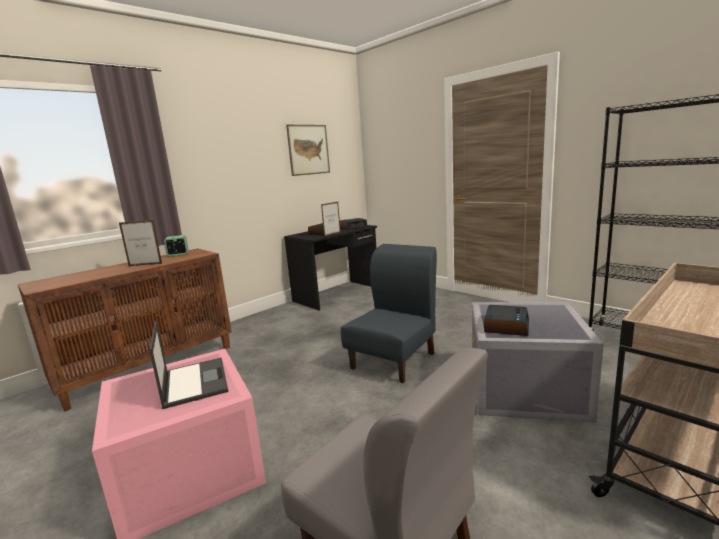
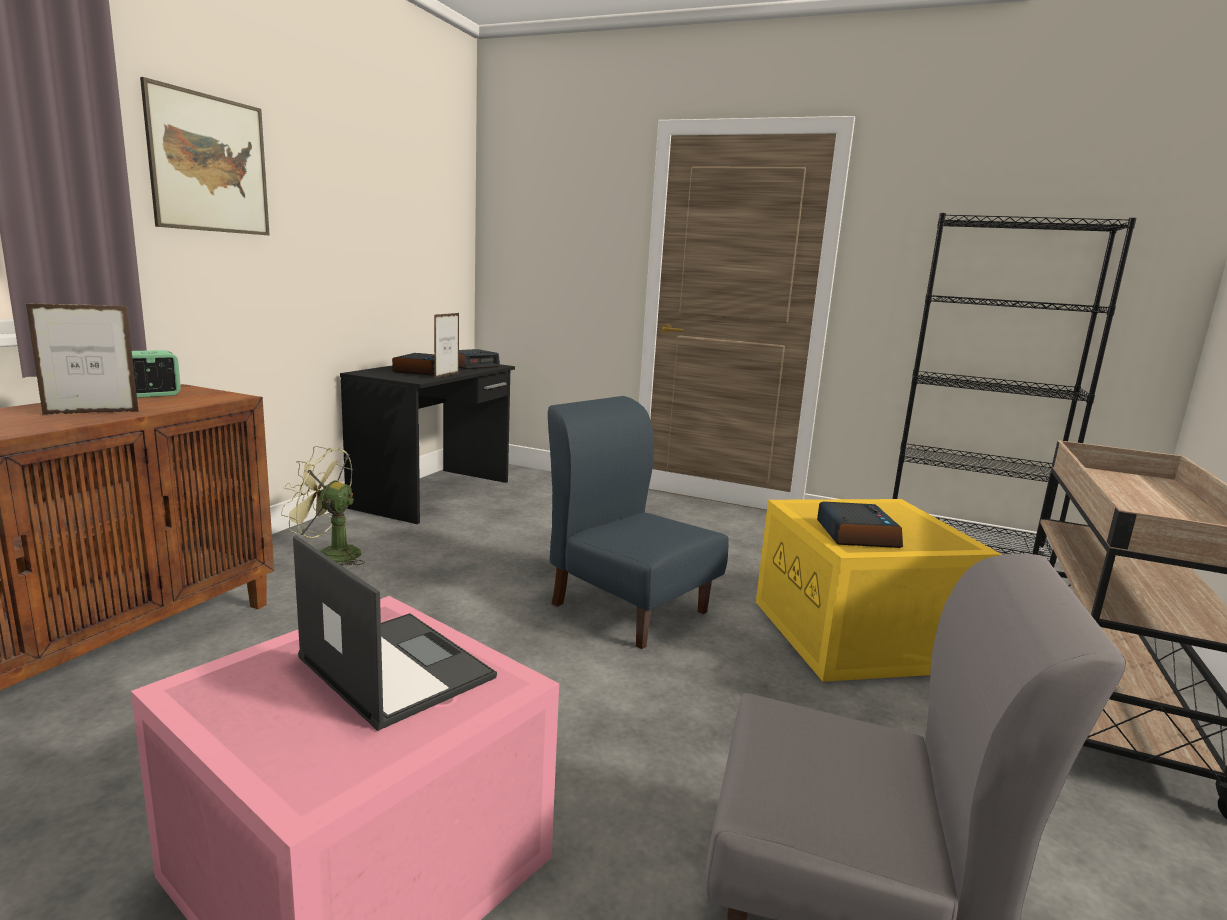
camera: 25 degrees left, 0 degrees up
(270, 325) = (329, 555): none -> green fan
(308, 150) = (392, 204): picture -> picture (209, 164)
(394, 360) = (629, 607): blue chair -> blue chair turned 60 degrees counterclockwise
(527, 389) = (861, 635): grey storage box -> yellow storage box

